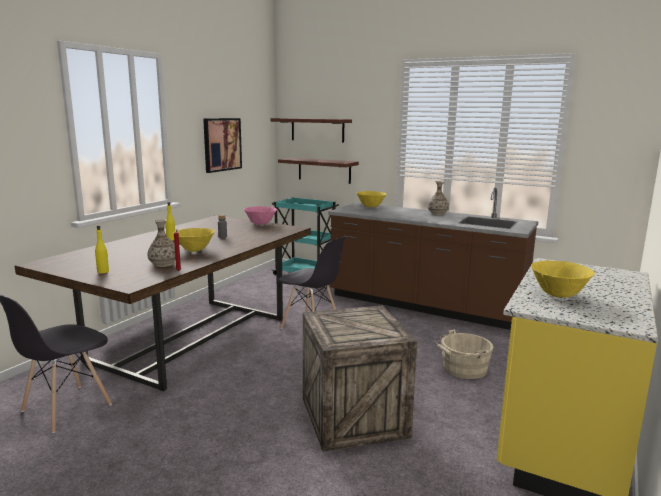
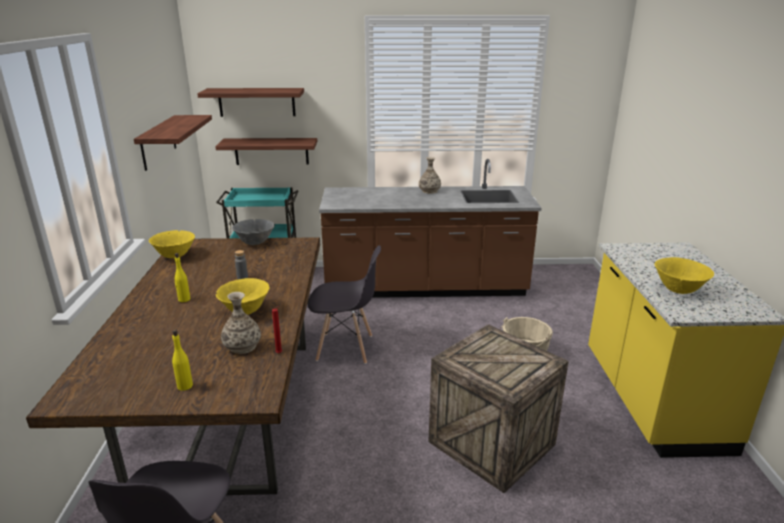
camera: 30 degrees left, 10 degrees up
(222, 144) = (158, 142): picture -> shelf
(260, 224) = (255, 243): pink bowl -> grey bowl
(370, 207) = (352, 193): yellow bowl -> yellow bowl (175, 256)

